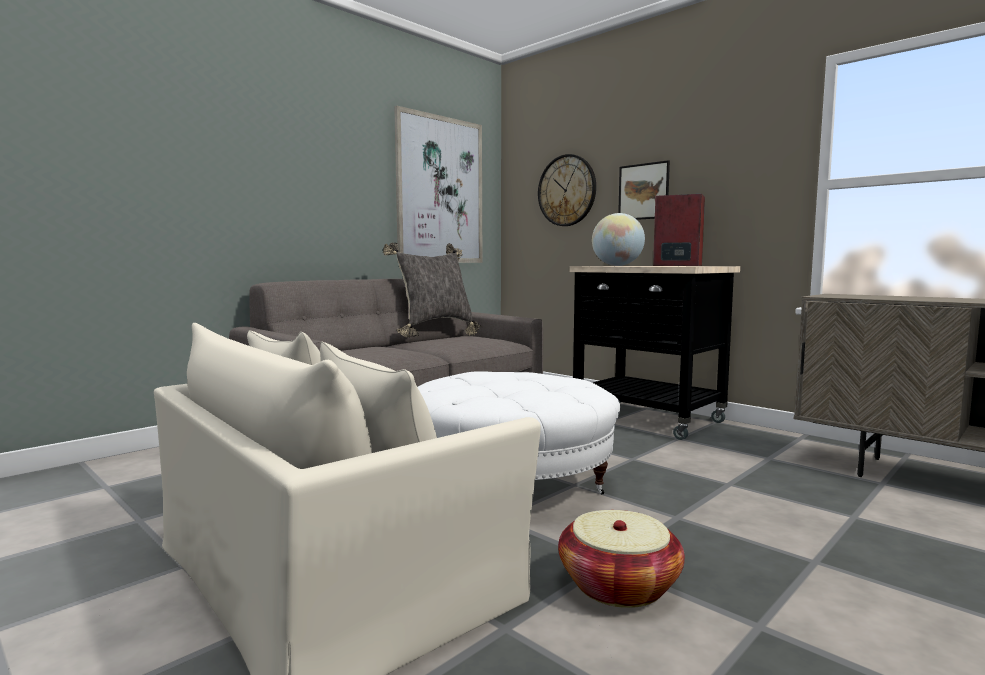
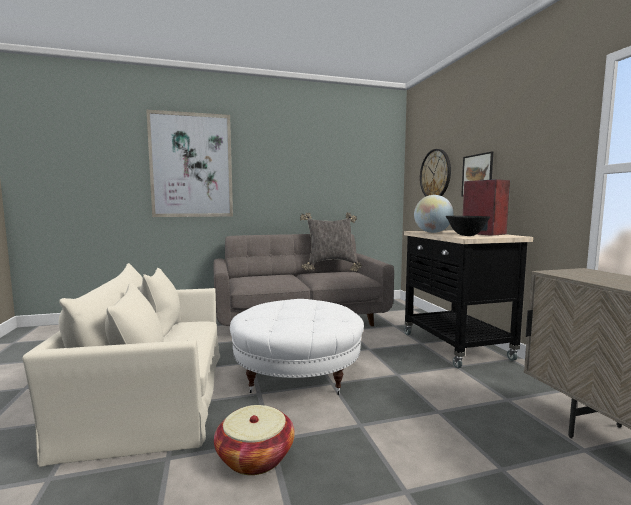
camera: 30 degrees right, 0 degrees up
(440, 190) = (353, 177): picture -> picture (191, 165)
(678, 266) = (466, 236): none -> black bowl

